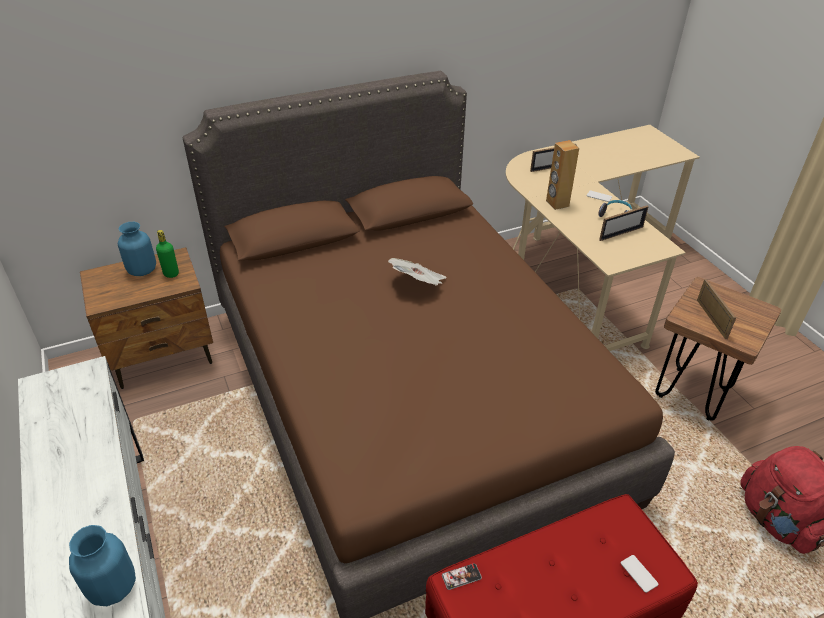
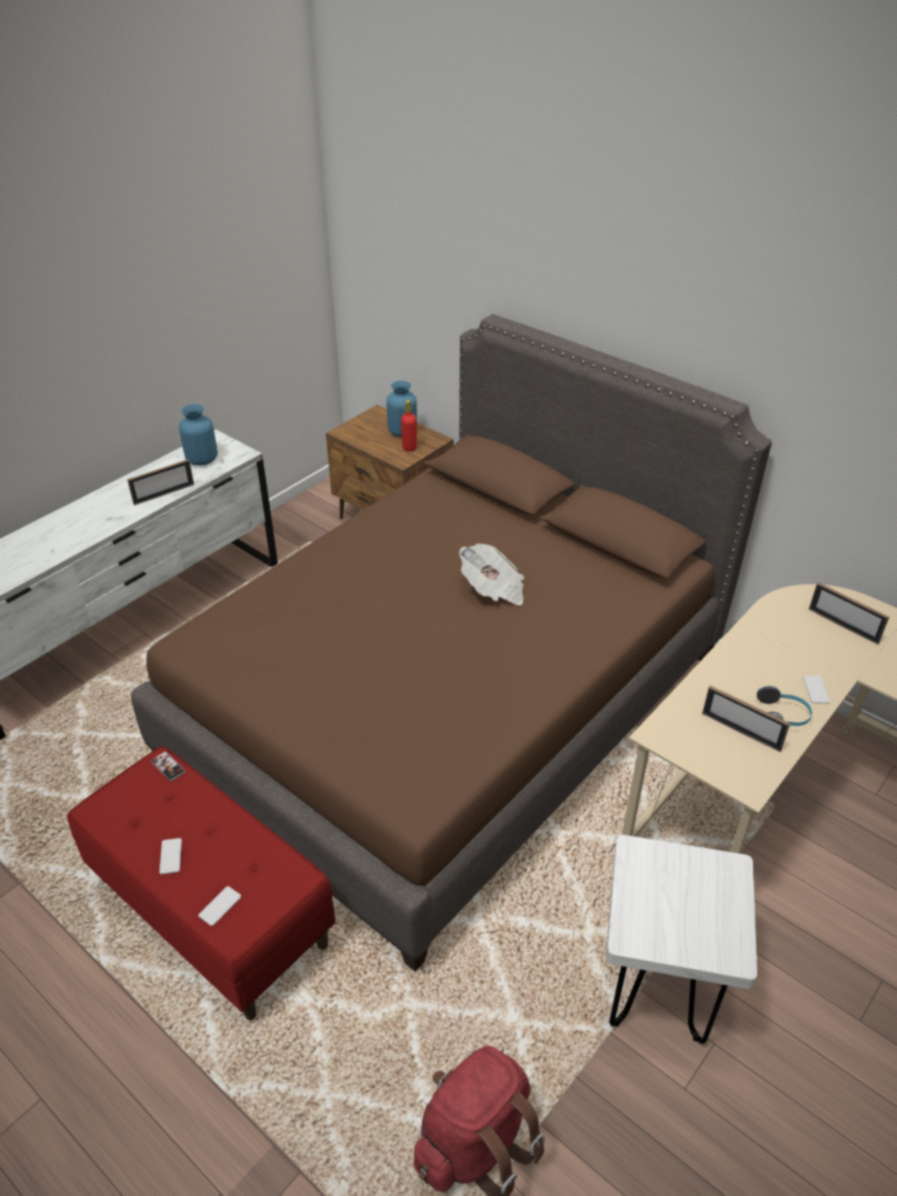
camera: 65 degrees right, 0 degrees up
(112, 587) = (50, 552): blue vase -> blue vase (202, 459)
(171, 274) = (409, 448): green bottle -> red bottle
(557, 203) = (753, 652): brown speaker -> none
(573, 599) = (171, 856): none -> phone
(692, 394) = (656, 995): brown stool -> white stool
(711, 319) = (656, 887): picture frame -> picture frame (164, 494)

